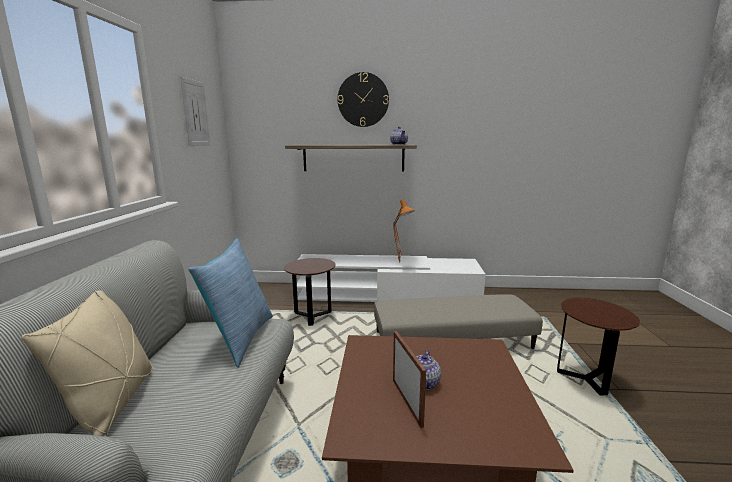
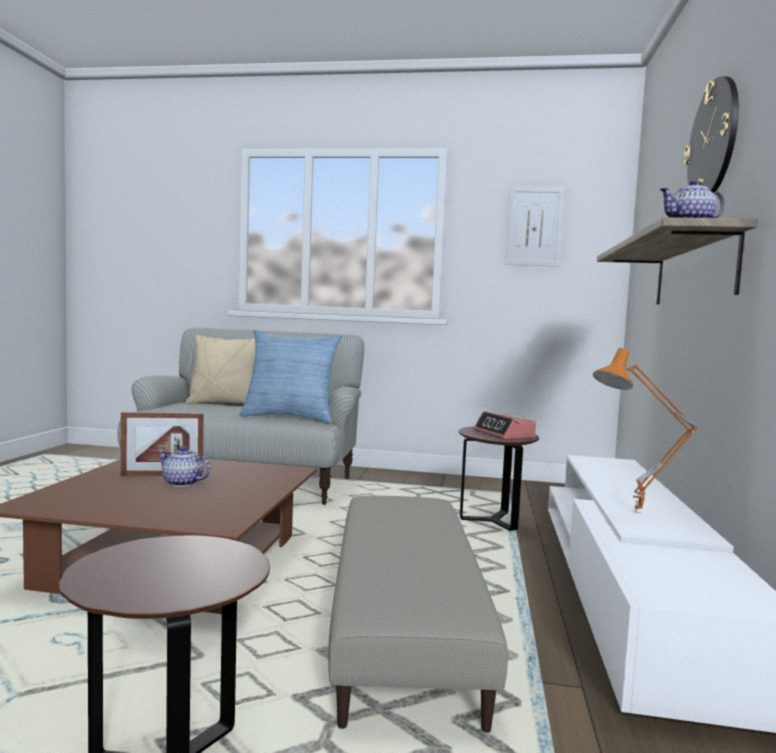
camera: 95 degrees right, 10 degrees down
(313, 264) = (504, 434): none -> alarm clock

